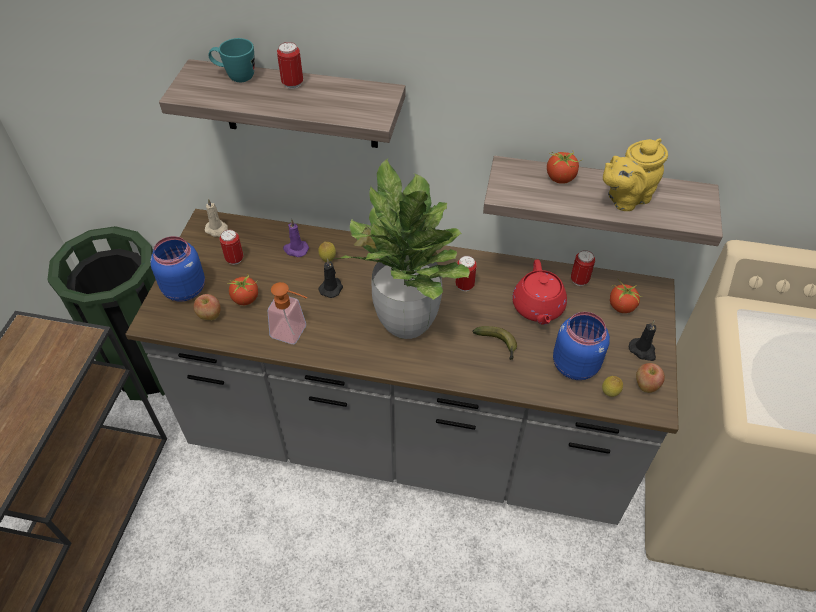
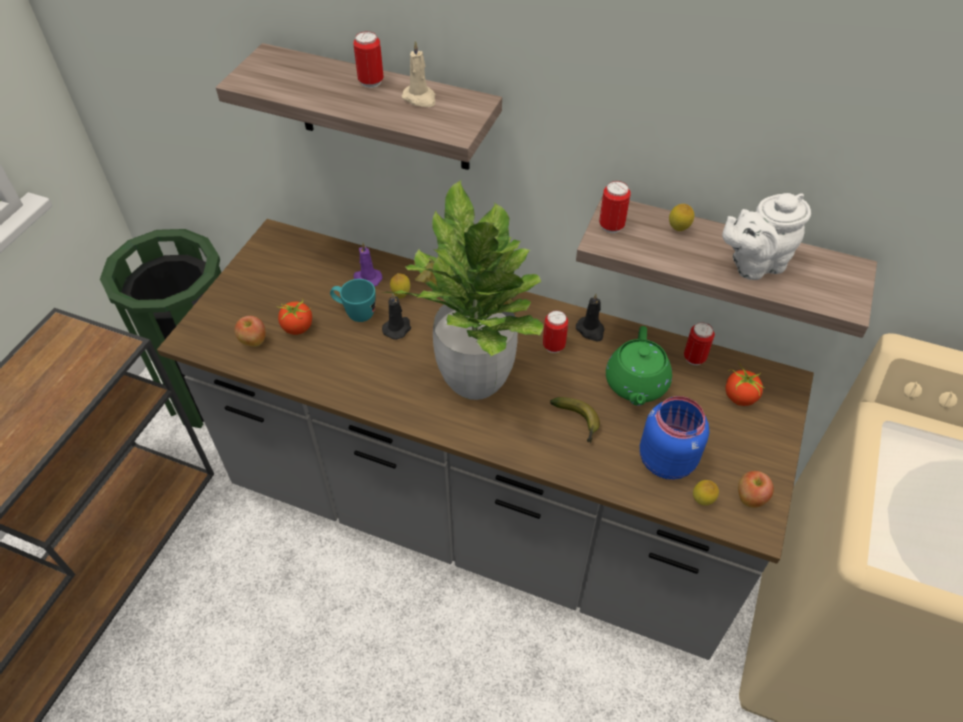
camera: 10 degrees right, 0 degrees up
(184, 288) = (233, 307): blue jar -> none
(217, 230) = (285, 245): beige candle -> beige candle (420, 98)
(234, 259) = (296, 281): can -> can (611, 226)
(235, 77) = (308, 68): turquoise mug -> turquoise mug (355, 313)
(294, 333) = (343, 374): soap dispenser -> none
(538, 308) = (636, 384): red teapot -> green teapot
(560, 178) = (678, 230): tomato -> lemon
(625, 198) = (753, 264): yellow teapot -> white teapot
(643, 350) = (755, 455): black candle -> black candle (591, 330)

